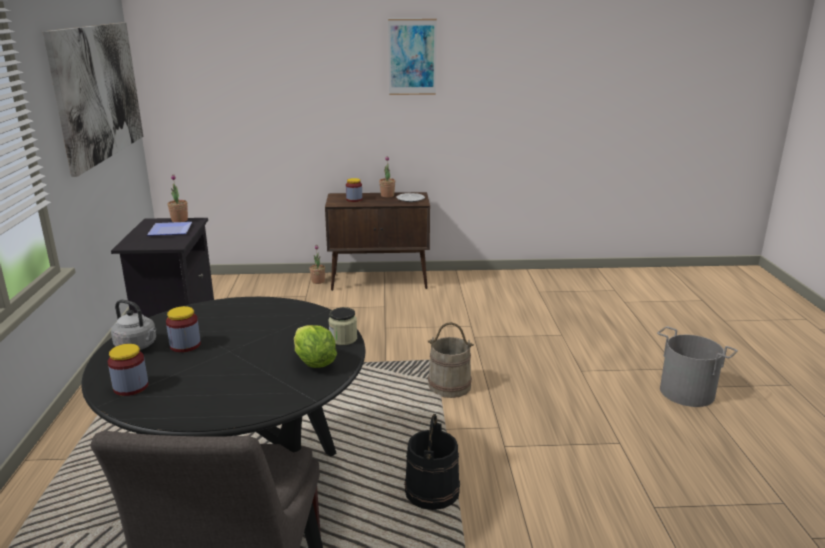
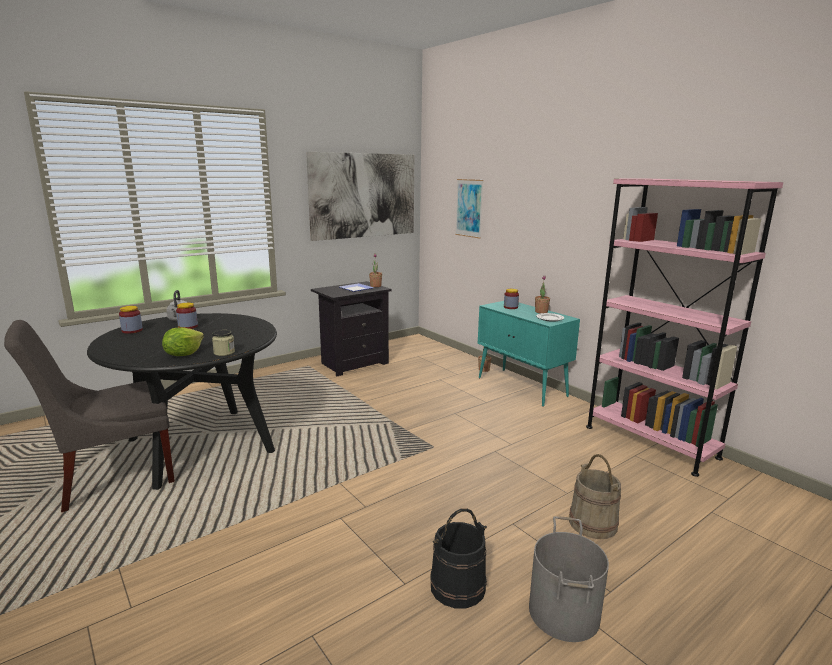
camera: 55 degrees right, 5 degrees down
(380, 281) = (522, 387): brown cabinet -> turquoise cabinet
(412, 57) = (583, 187): picture -> picture (469, 208)
(432, 492) = (255, 504): black bucket -> black bucket (458, 587)
(449, 386) = (402, 465): beige bucket -> beige bucket (592, 523)
(527, 278) = (650, 442): none -> pink bookcase

